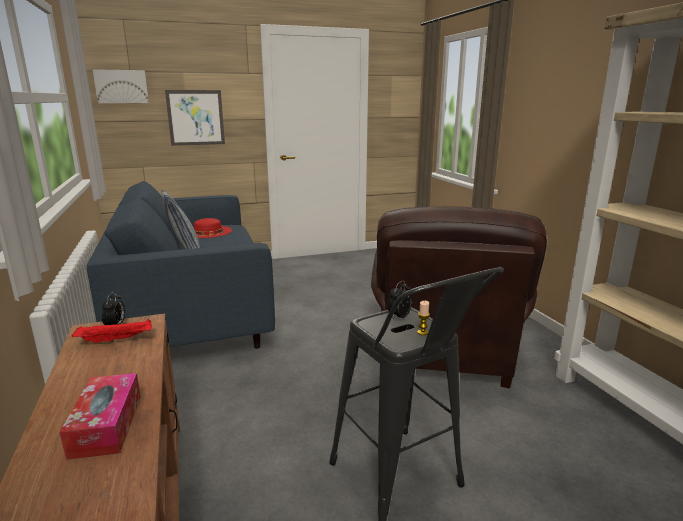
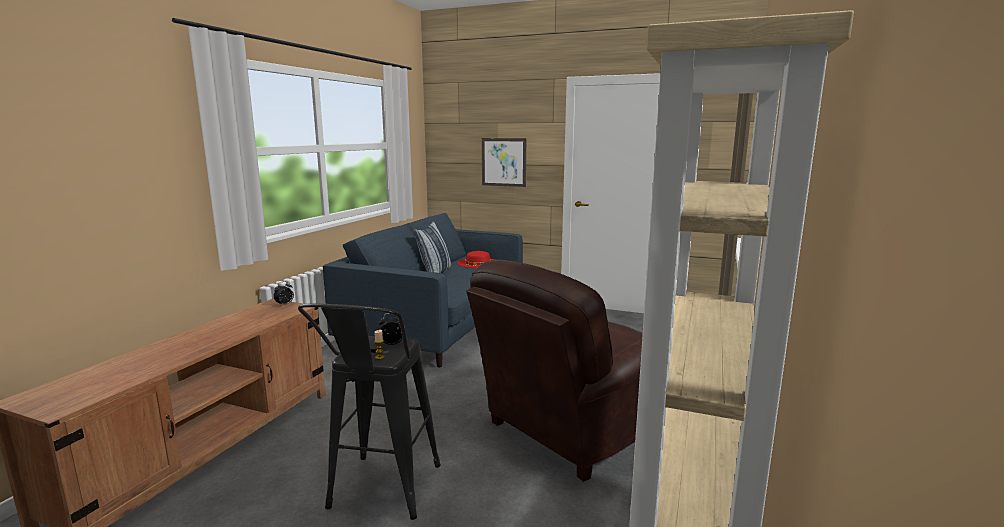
camera: 40 degrees right, 5 degrees down
(106, 425) = (189, 347): tissue box -> none
(117, 340) = (269, 312): red tray -> none
(121, 86) = (451, 135): picture -> none

